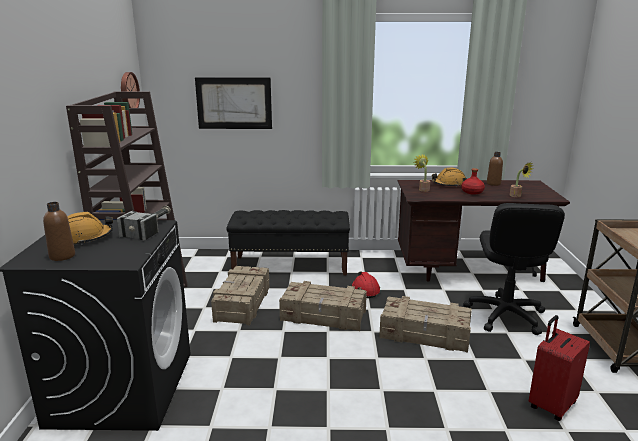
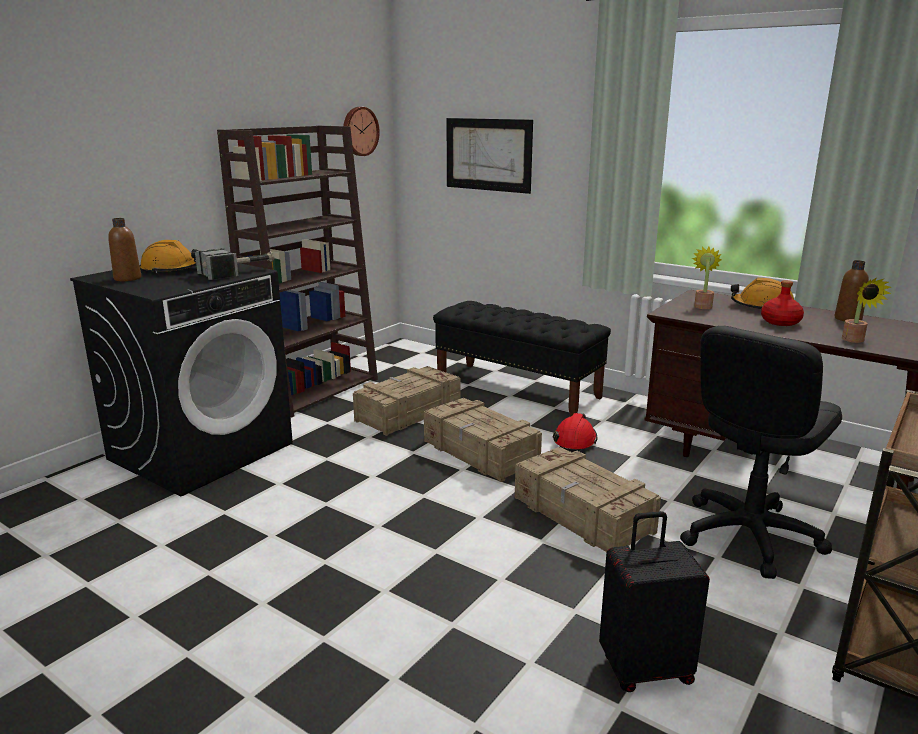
camera: 35 degrees right, 0 degrees up
(551, 405) = (645, 668): red suitcase -> black suitcase

